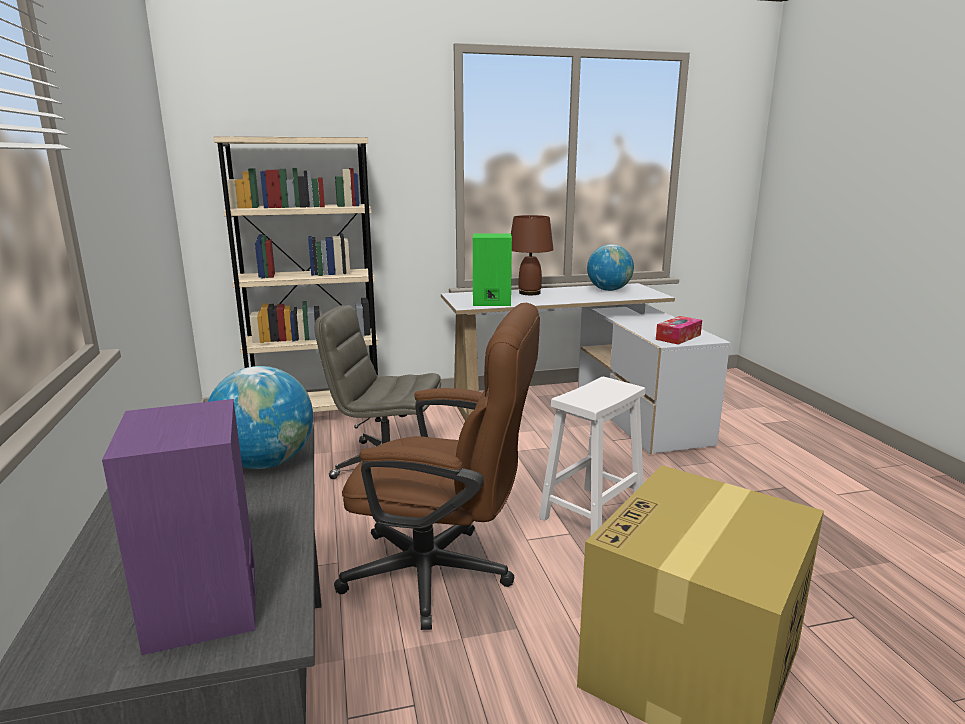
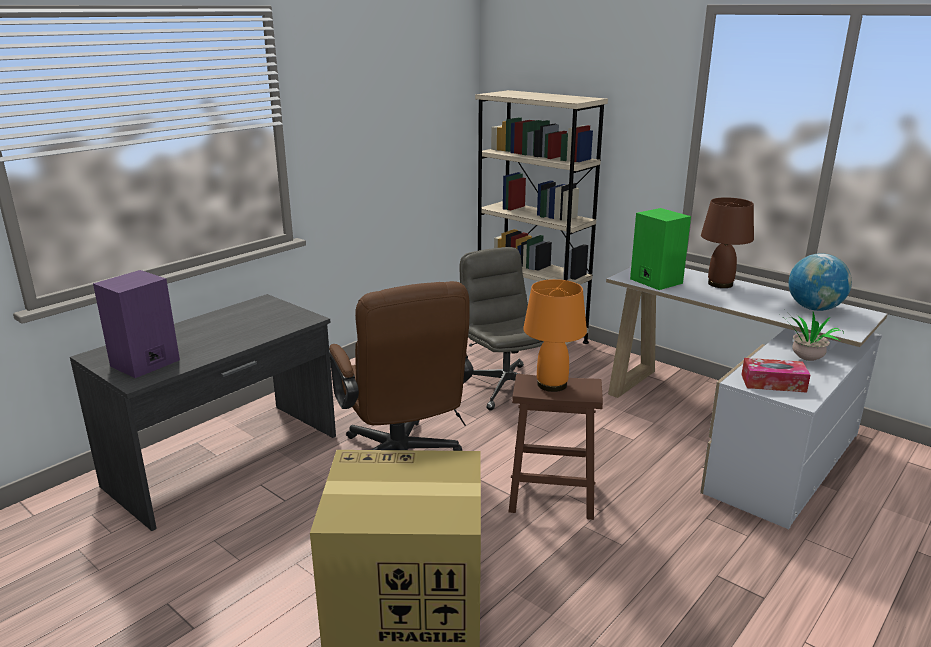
camera: 55 degrees right, 5 degrees up
(265, 463) = (271, 326): globe -> none
(591, 515) = (550, 496): white stool -> brown stool
(592, 394) = (551, 385): none -> orange table lamp
(653, 322) = (805, 360): none -> potted plant

